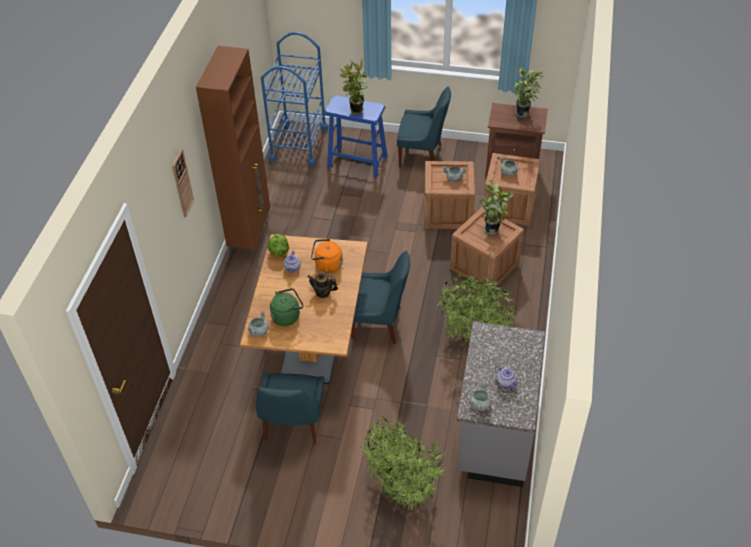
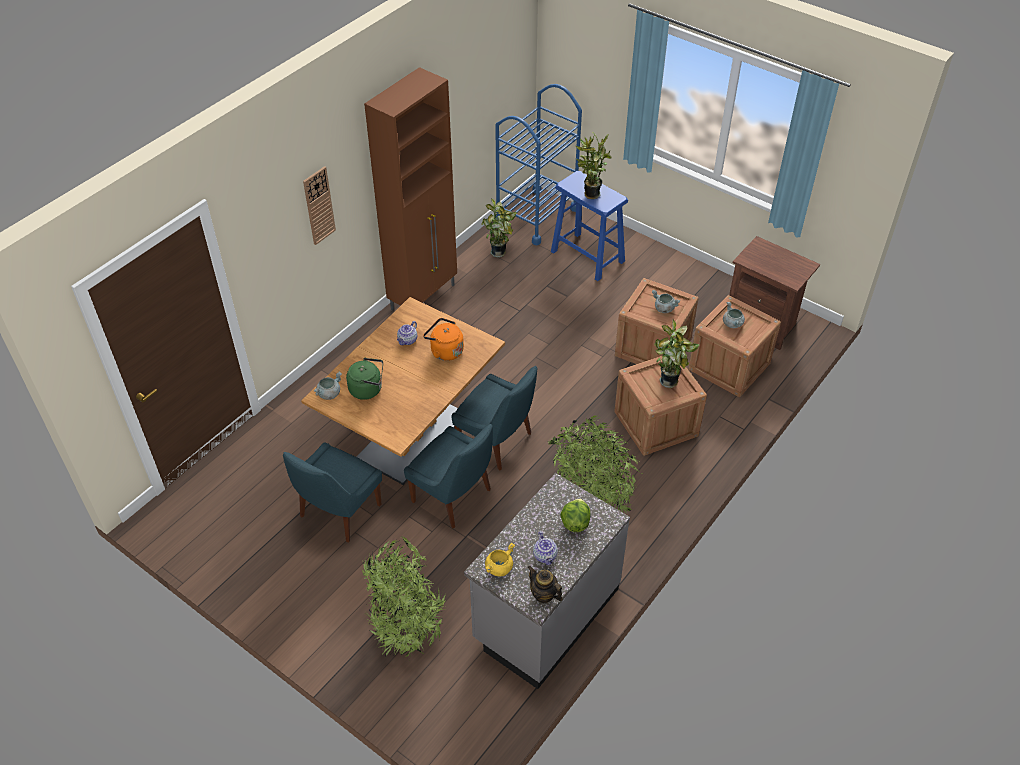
camera: 25 degrees right, 0 degrees up
(279, 251) = (405, 318): lettuce -> lettuce (575, 523)
(323, 292) = (421, 378): teapot -> teapot (544, 594)
(422, 156) = (665, 274): blue chair -> blue chair (454, 497)
(479, 404) = (499, 567): grey cooking pot -> yellow cooking pot
(523, 113) = (786, 260): potted plant -> potted plant (500, 253)

